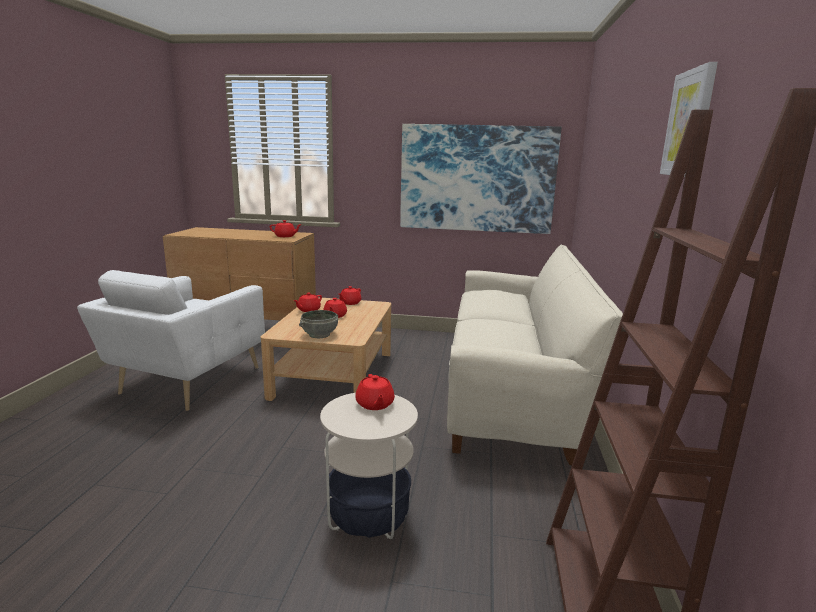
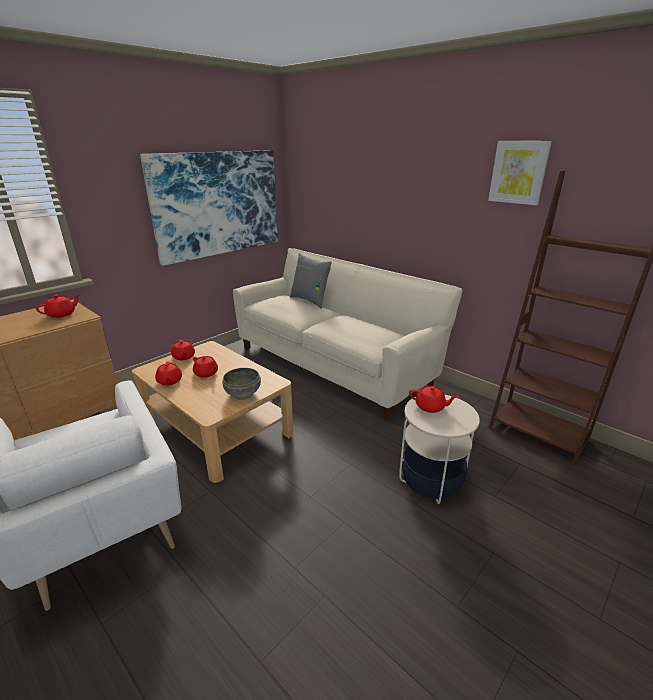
camera: 55 degrees left, 10 degrees up
(523, 303) = (310, 301): none -> grey pillow

